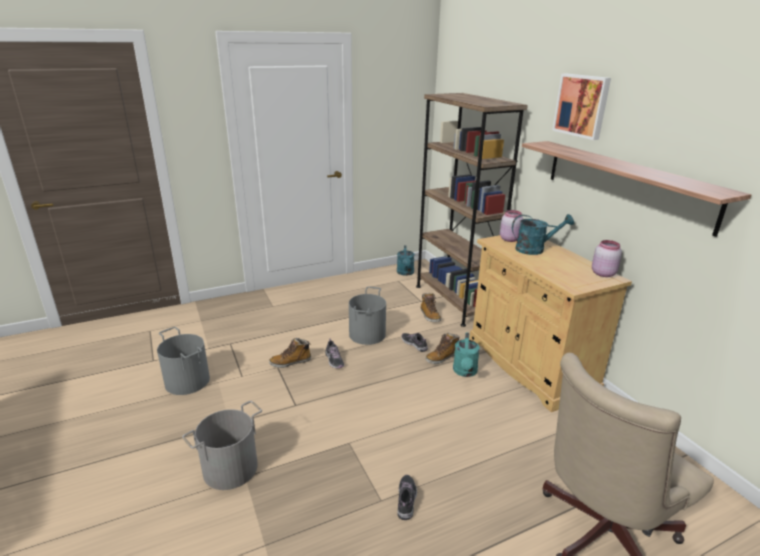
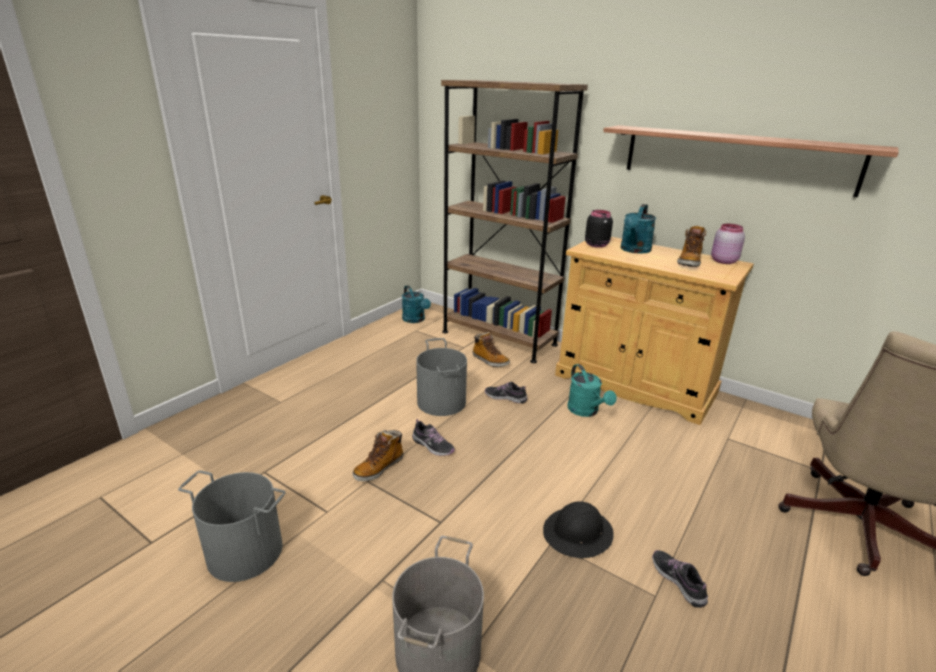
camera: 30 degrees left, 0 degrees up
(371, 445) = (578, 534): none -> black hard hat
(442, 357) = (548, 403): boot -> boot (689, 262)
(510, 239) = (596, 245): pink jar -> black jar
(535, 249) = (634, 250): turquoise watering can -> turquoise watering can turned 150 degrees clockwise
(582, 105) = (668, 78): picture -> none

